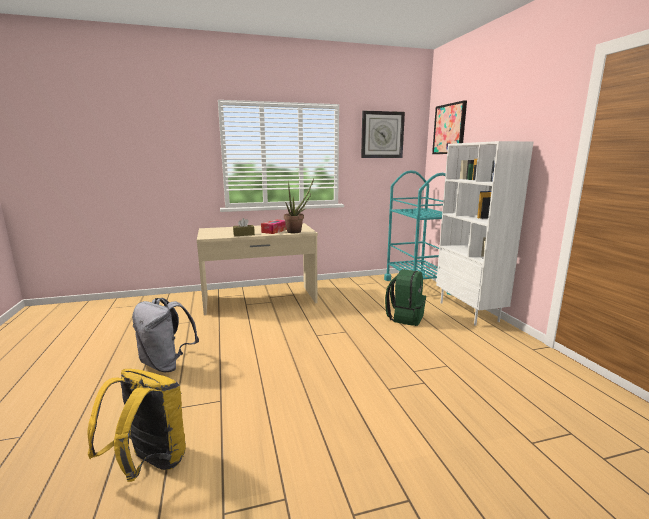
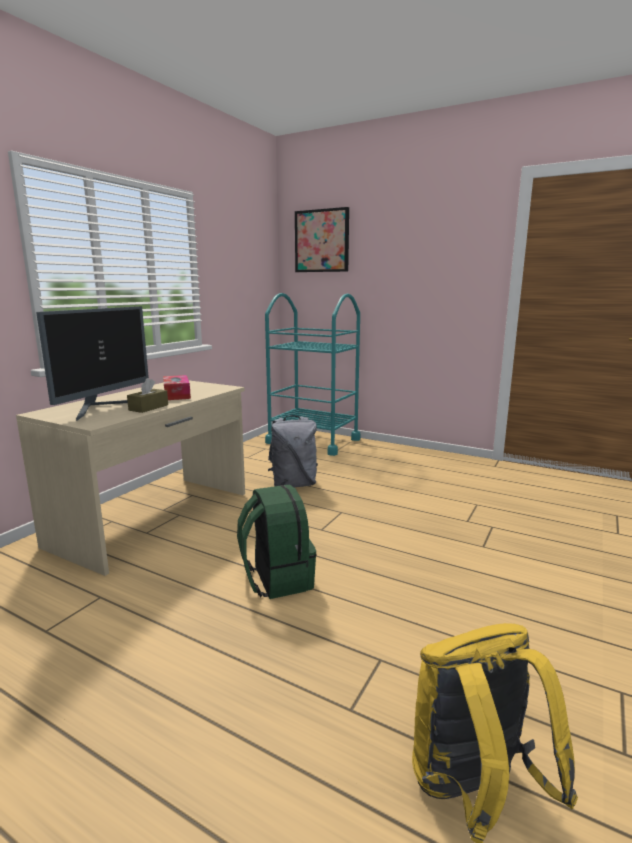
camera: 45 degrees left, 0 degrees up
(167, 364) = (204, 671): grey backpack -> grey backpack (293, 484)
(229, 231) = (103, 408): none -> monitor
(297, 231) = (212, 390): potted plant -> none
(382, 135) = (239, 243): wall clock -> none
(405, 317) = (364, 475): green backpack -> green backpack (276, 578)
(469, 312) = (401, 451): white bookcase -> none

